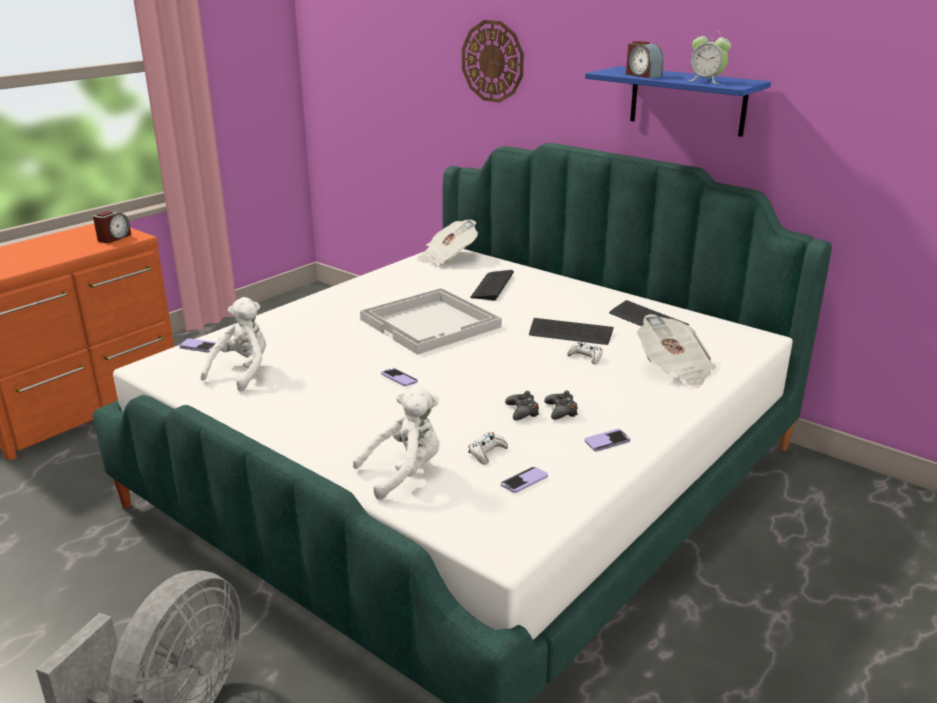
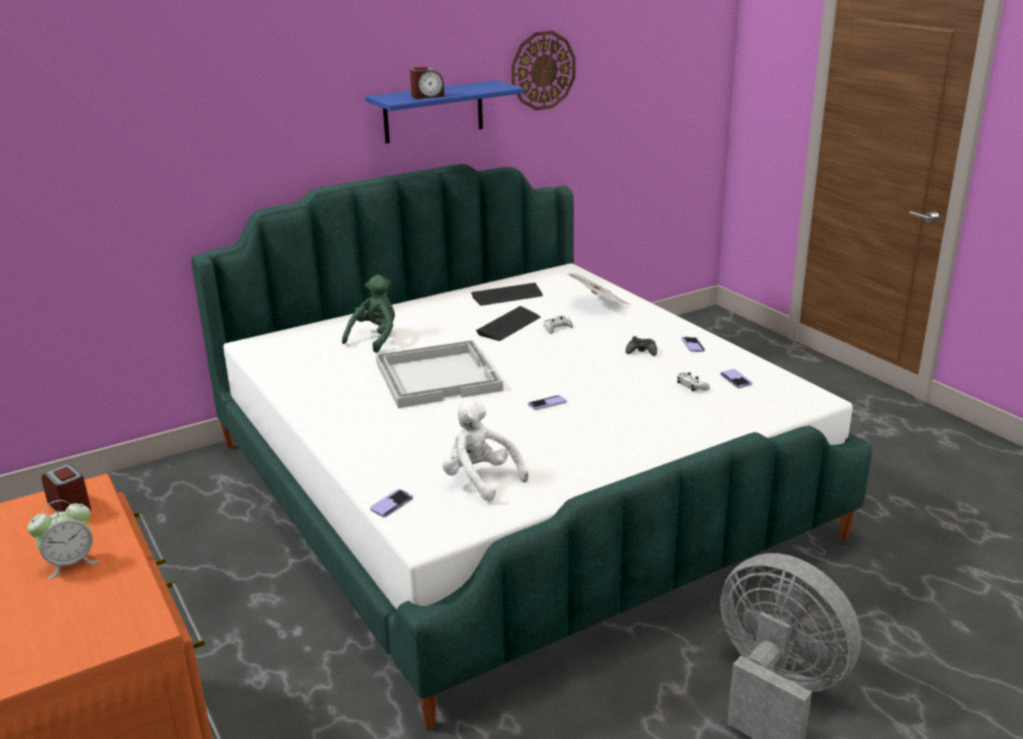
camera: 70 degrees left, 0 degrees up
(404, 472) = (710, 419): white plush toy -> none
(447, 258) = (273, 347): newspaper -> none
(492, 286) = (375, 338): keyboard -> green plush toy
(493, 61) = (214, 123): wall clock -> wall clock (543, 70)
(522, 411) = (635, 364): black game controller -> none
(706, 81) = (478, 89): alarm clock -> alarm clock (70, 563)

